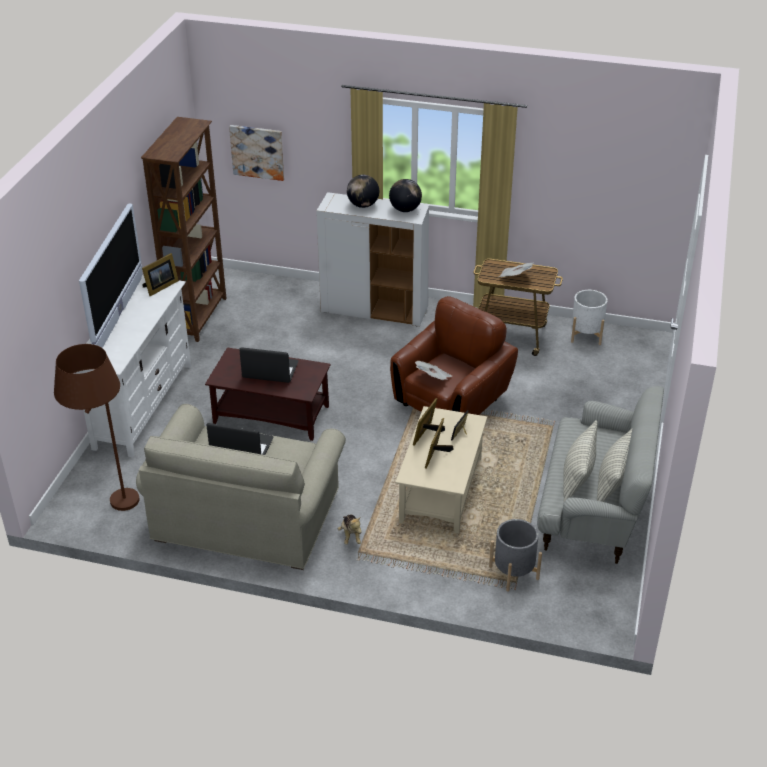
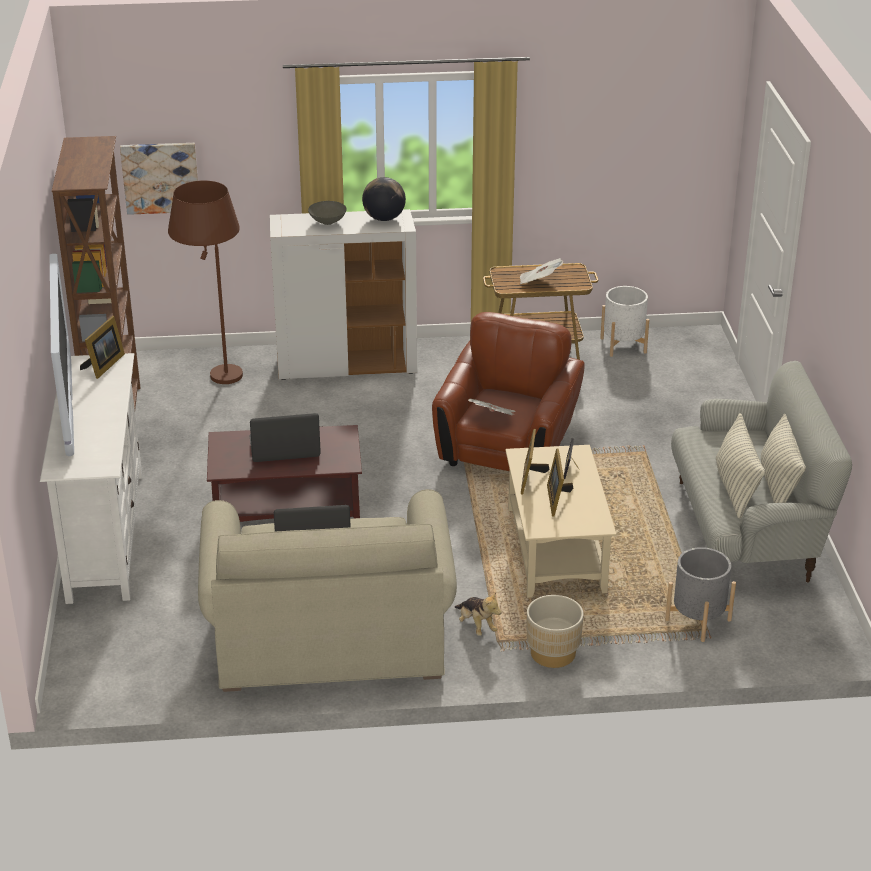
camera: 20 degrees left, 5 degrees down
(111, 508) = (138, 667): brown floor lamp -> brown floor lamp (217, 384)
(363, 205) = (327, 222): globe -> grey bowl
(392, 571) = (552, 653): none -> beige planter

